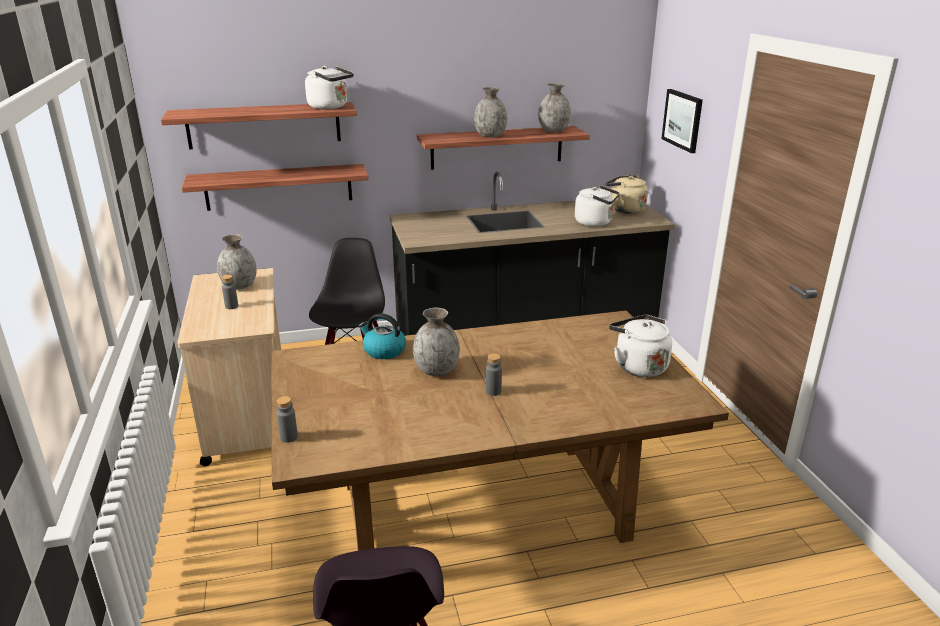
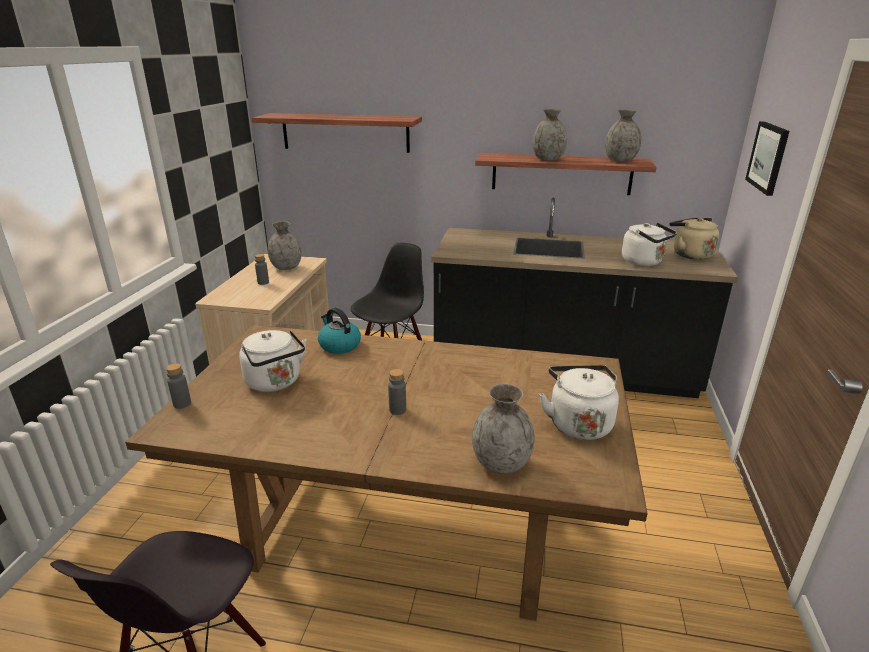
camera: 25 degrees right, 0 degrees up
(279, 187) = (355, 189): shelf -> none
(330, 107) = (395, 118): white kettle -> white kettle (275, 383)
(437, 370) = (366, 375): grey vase -> grey vase (501, 463)

